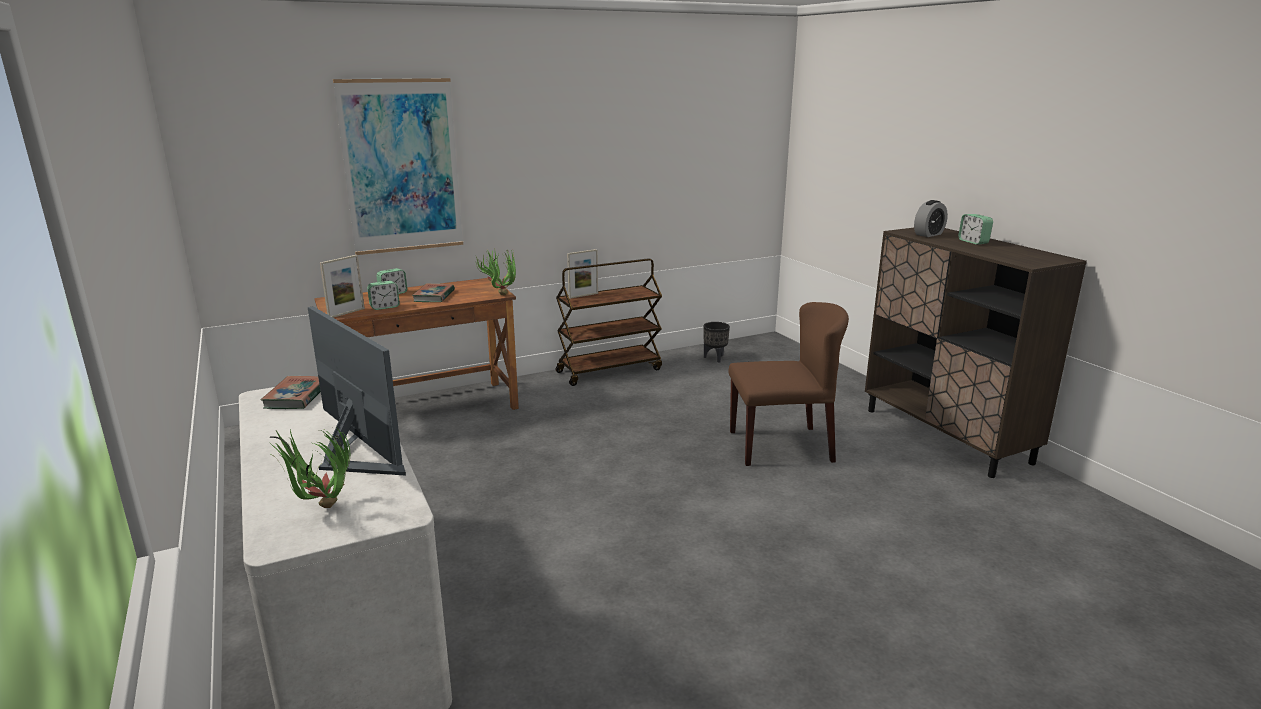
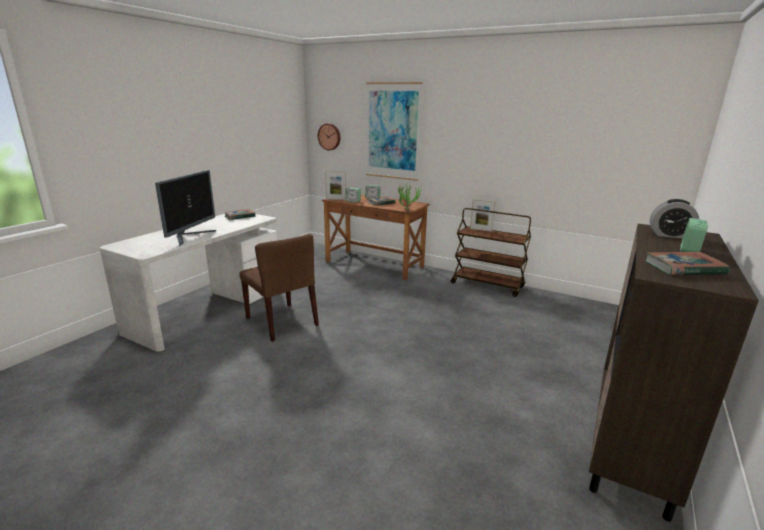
camera: 55 degrees right, 0 degrees up
(248, 193) = (329, 136): none -> wall clock
(319, 511) = (142, 243): potted plant -> none
(715, 358) = (568, 307): black planter -> none
(781, 446) = (483, 366): brown chair -> brown chair (282, 322)
(1015, 254) = (683, 268): none -> book

